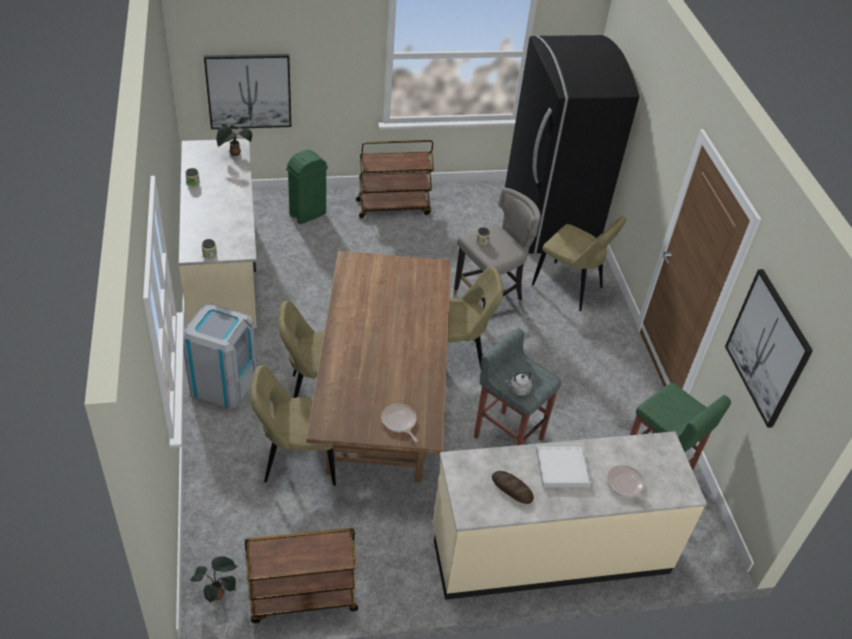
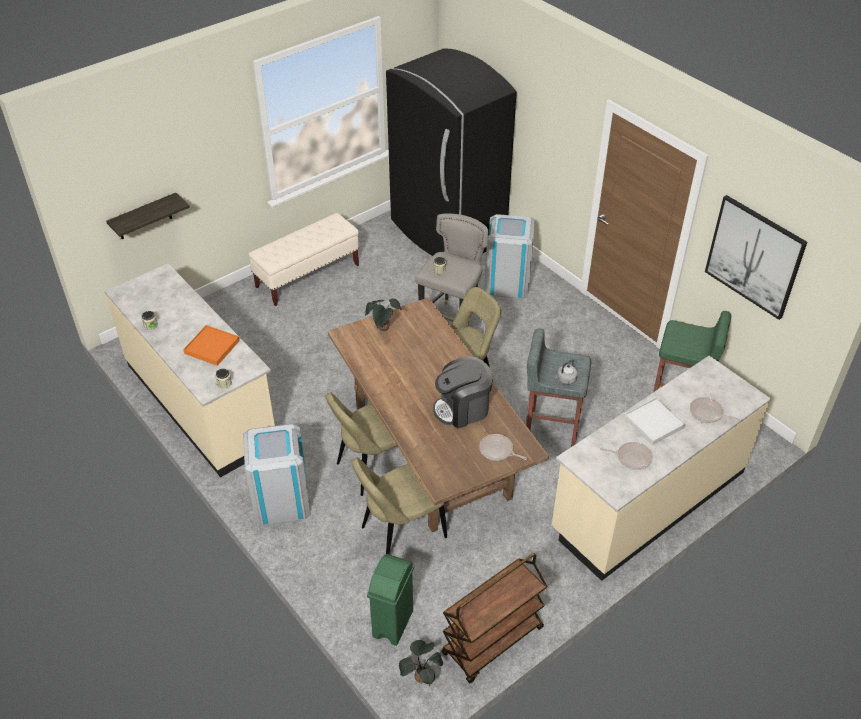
camera: 25 degrees left, 0 degrees up
(225, 220) = (212, 347): none -> orange tray
(234, 154) = (167, 283): potted plant -> potted plant (383, 329)
(249, 91) = (144, 217): picture -> shelf
(307, 214) = (235, 315): green trash can -> green trash can (392, 624)
(393, 207) = (308, 276): brown cart -> beige bench
(399, 370) = (462, 409): none -> coffee machine
(512, 489) = (631, 457): bread -> frying pan
(570, 288) = (507, 283): beige chair -> grey trash can

